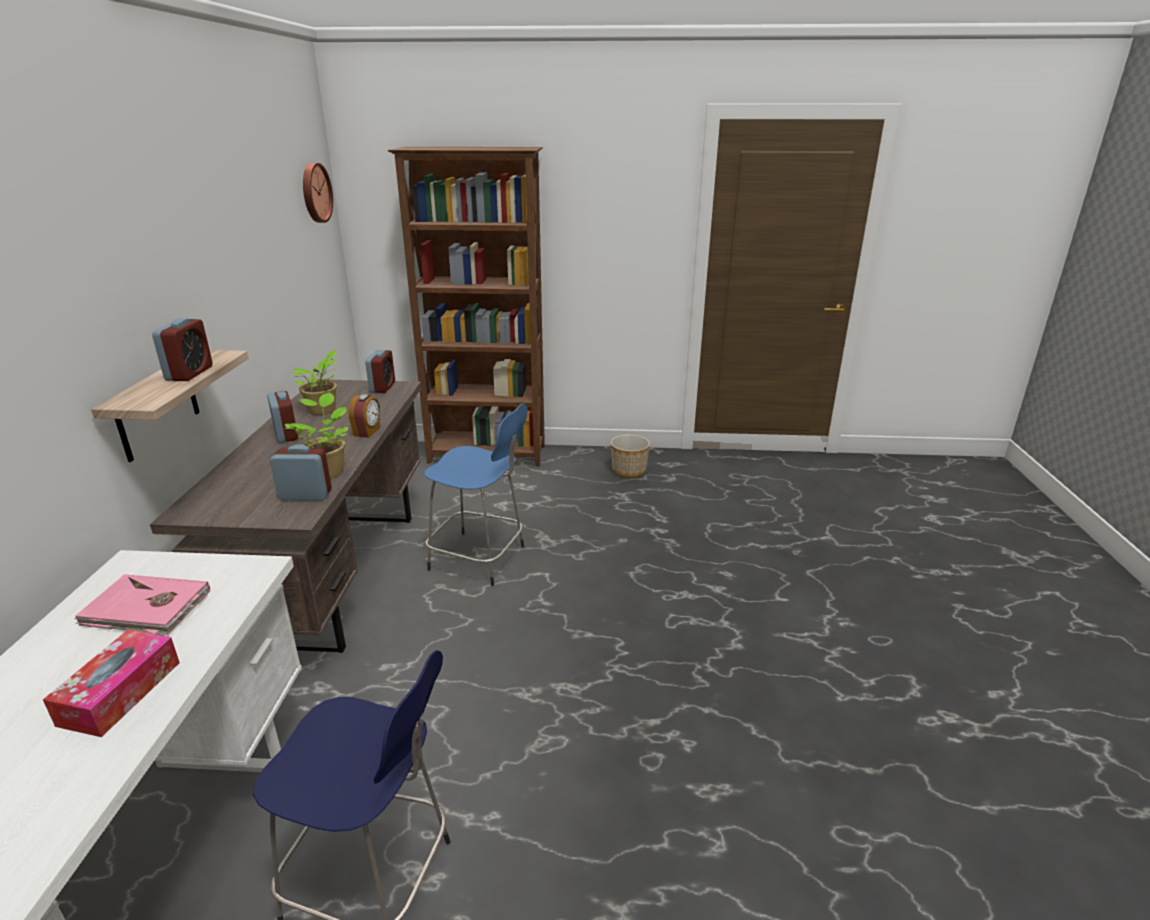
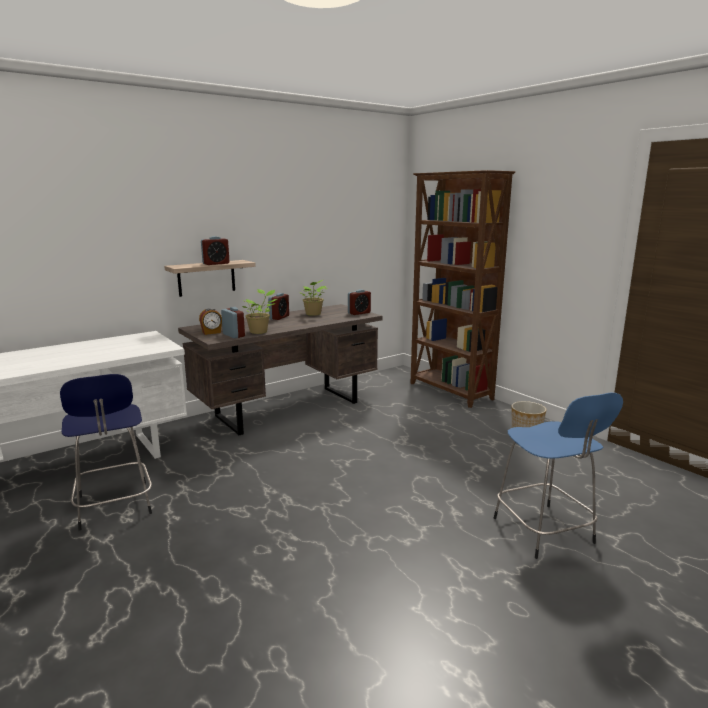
camera: 50 degrees right, 10 degrees down
(120, 693) = (73, 358): tissue box -> none
(146, 609) = (123, 345): pink book -> none
(315, 193) = (382, 200): wall clock -> none
(368, 432) = (308, 325): alarm clock -> alarm clock (211, 332)
(480, 559) = (354, 432): blue stool -> blue stool (545, 532)

